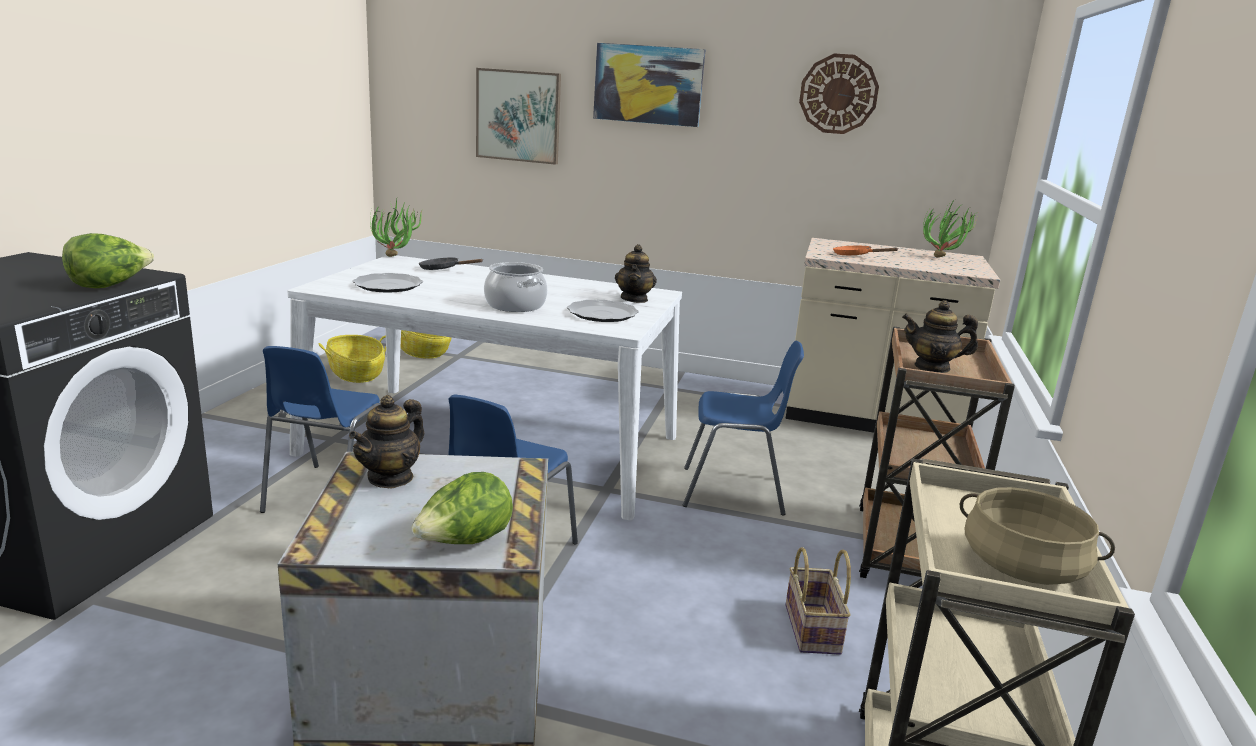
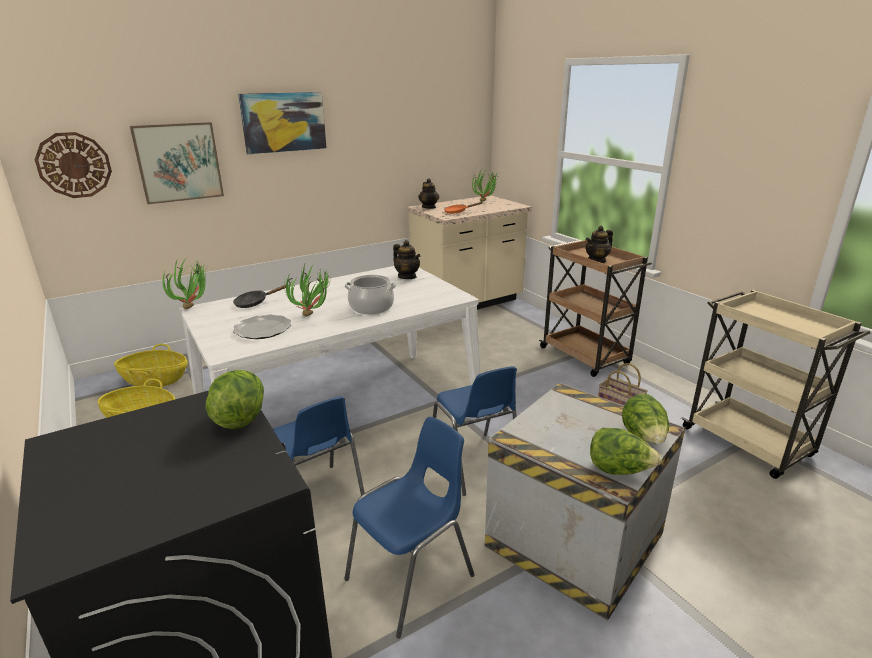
camera: 45 degrees left, 5 degrees up
(354, 541) = (619, 470): none -> lettuce
(390, 478) = (543, 435): teapot -> teapot (429, 207)
(450, 292) = (313, 316): none -> potted plant
(602, 314) = (422, 292): plate -> none
(733, 492) = (489, 368): blue chair -> blue chair (412, 578)
(838, 94) = (406, 113): wall clock -> wall clock (74, 165)
(1022, 567) = (804, 325): beige cooking pot -> none

